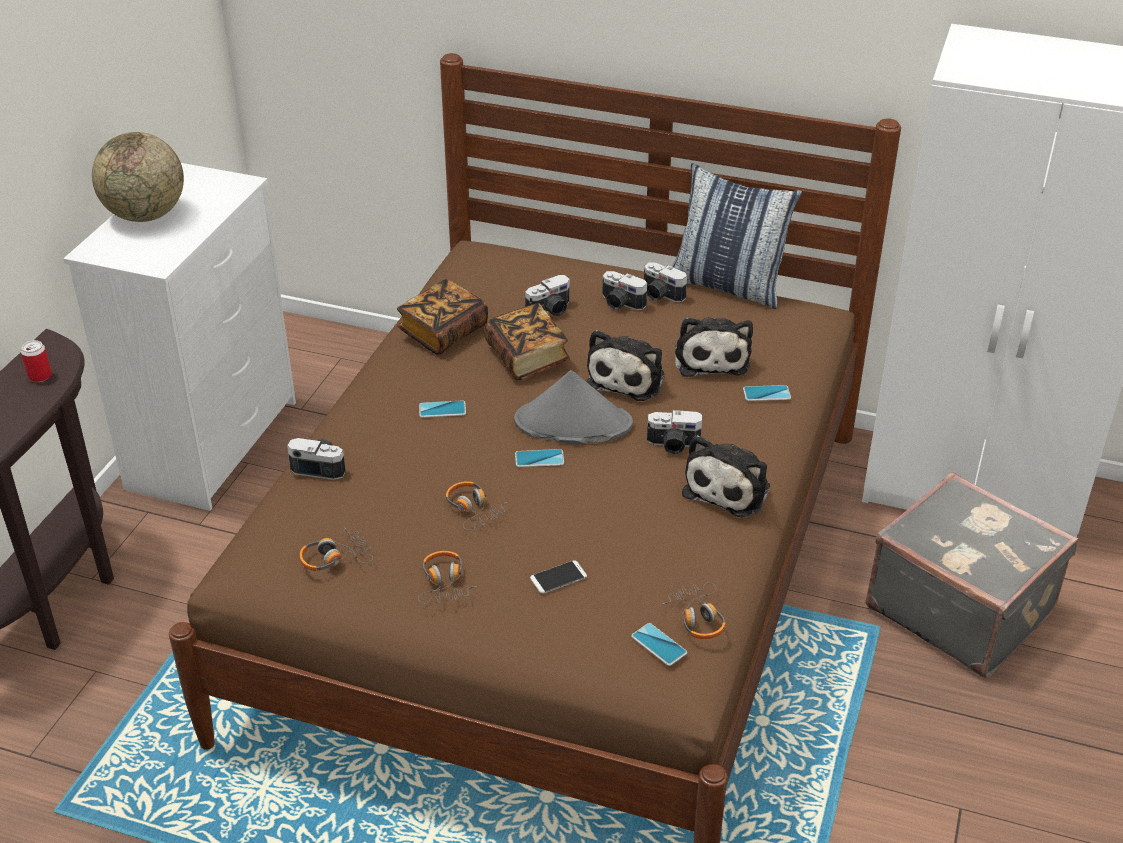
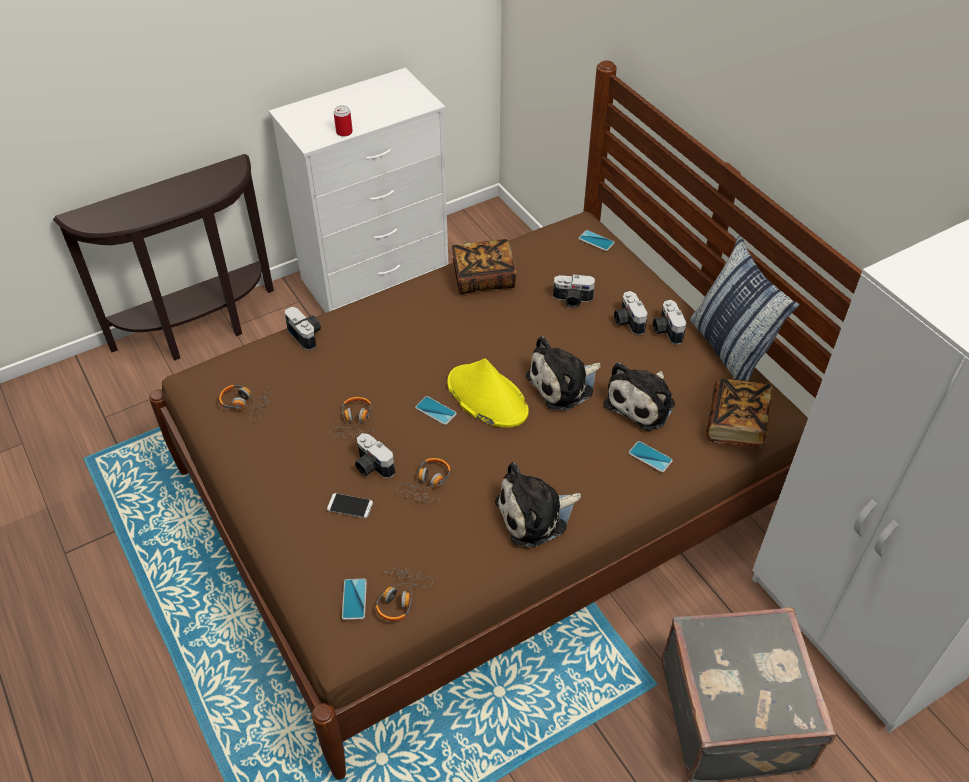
camera: 40 degrees right, 10 degrees up
(40, 376) = (206, 185): can -> can (344, 132)
(146, 215) = (345, 101): globe -> none
(442, 410) = (418, 337): phone -> phone (596, 241)
(444, 583) = (283, 463): headphones -> headphones (427, 484)
(527, 357) = (515, 328): book -> book (736, 424)
(572, 423) = (486, 397): grey hat -> yellow hat
(673, 445) = (534, 456): camera -> camera (372, 466)

